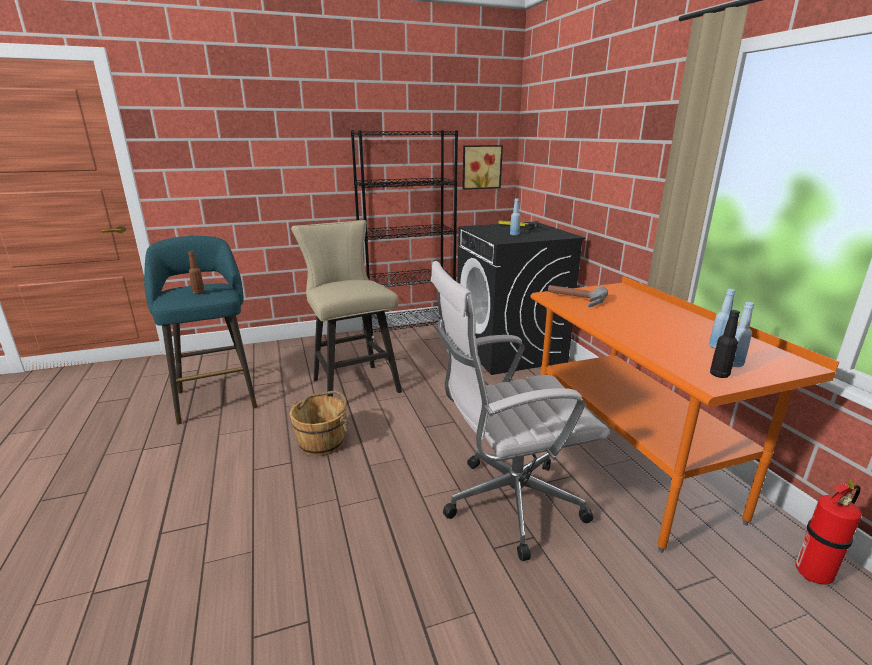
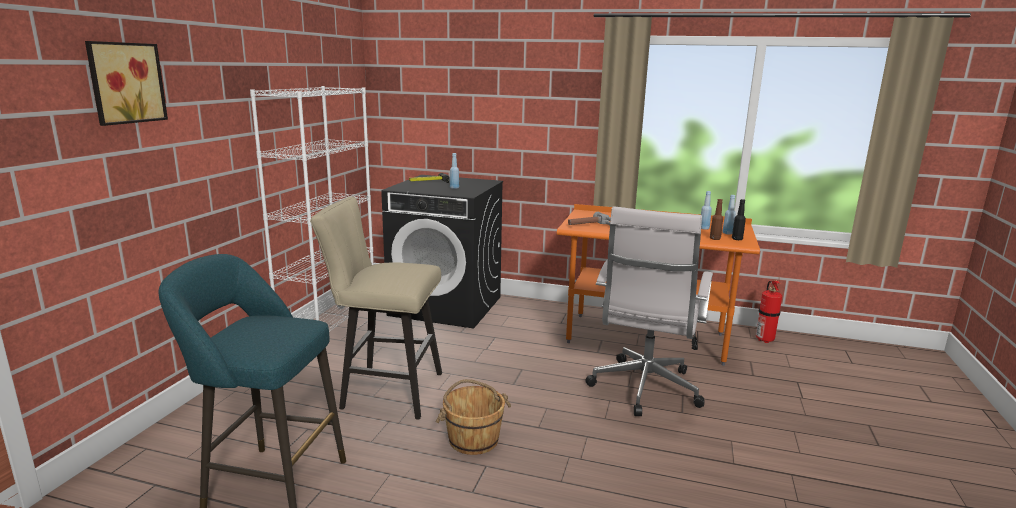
camera: 55 degrees left, 5 degrees down
(199, 293) = (275, 331): brown bottle -> brown bottle (715, 239)
(409, 333) = (329, 329): black bookcase -> white bookcase
(481, 167) = (346, 124): picture -> picture (124, 83)

